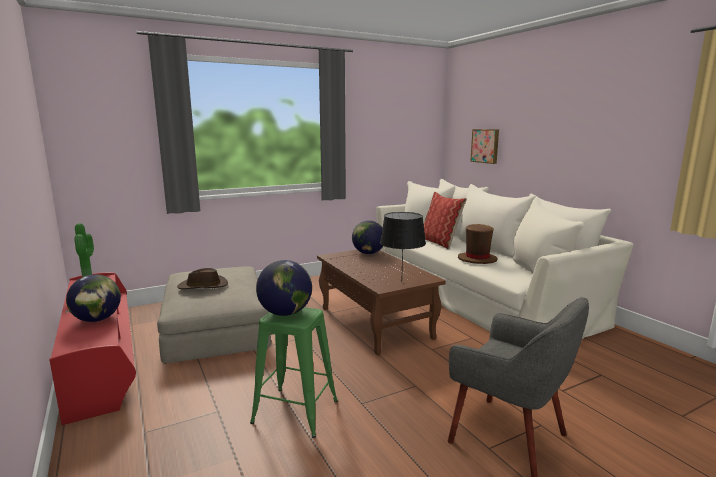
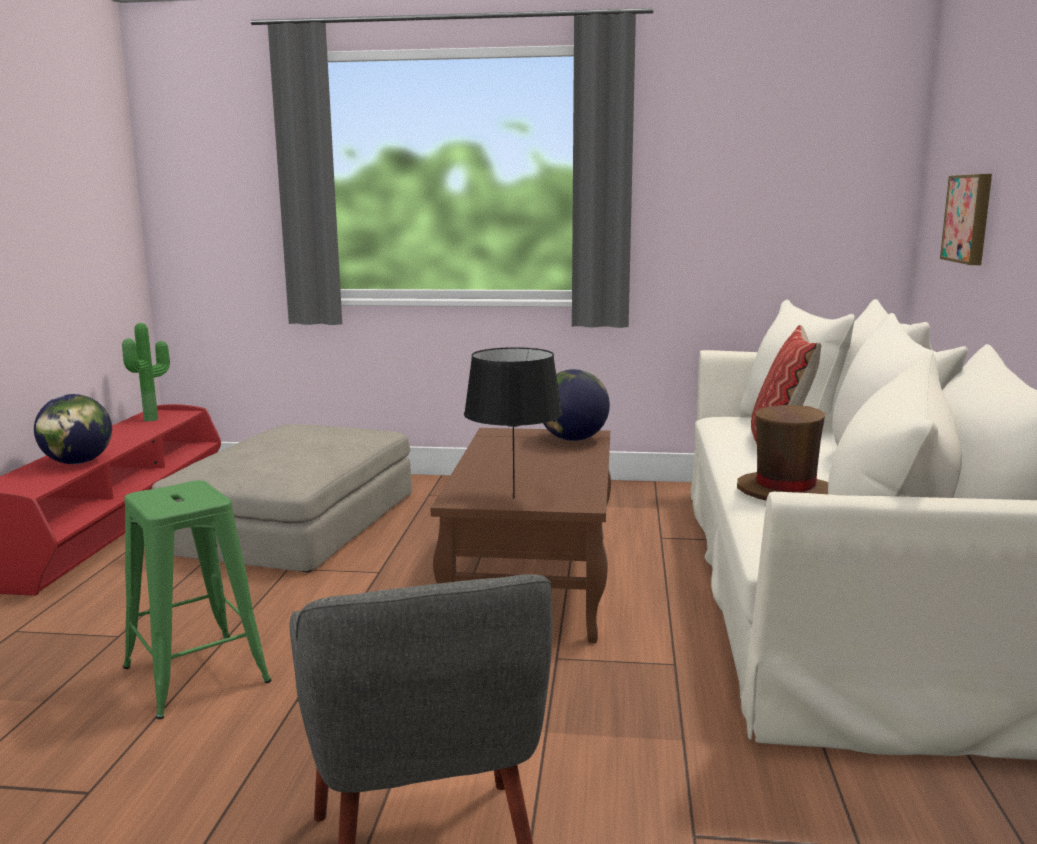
camera: 35 degrees right, 0 degrees up
(203, 286) = (265, 446): brown hat -> none
(285, 313) = (175, 493): globe -> none

